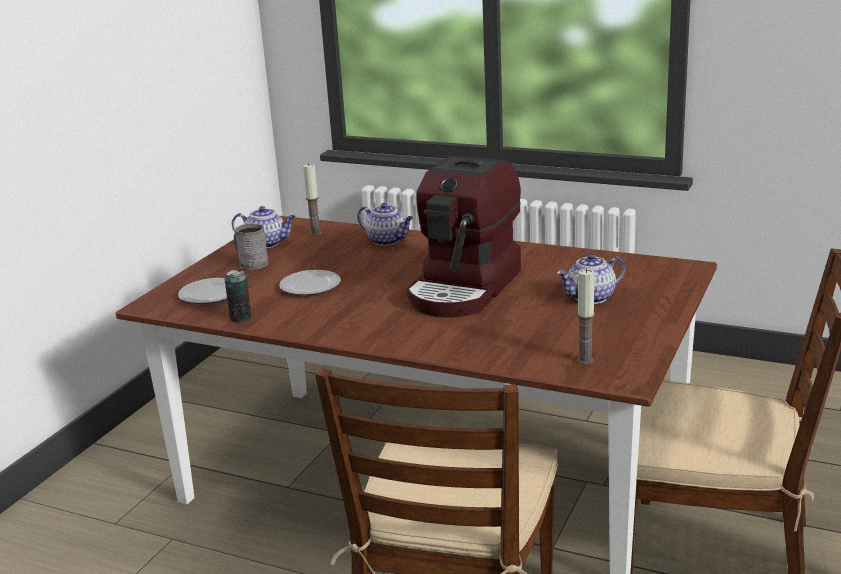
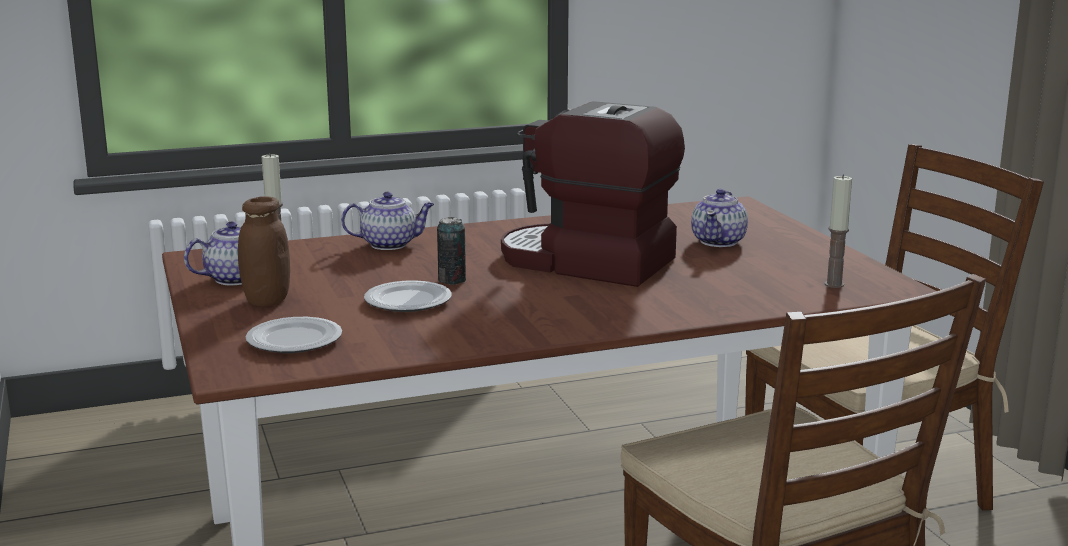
camera: 45 degrees left, 5 degrees down
(240, 318) = (400, 349): can -> can (452, 280)
(250, 263) = (267, 300): grey mug -> brown jar
(465, 288) = (586, 262): coffee machine -> coffee machine turned 135 degrees clockwise

